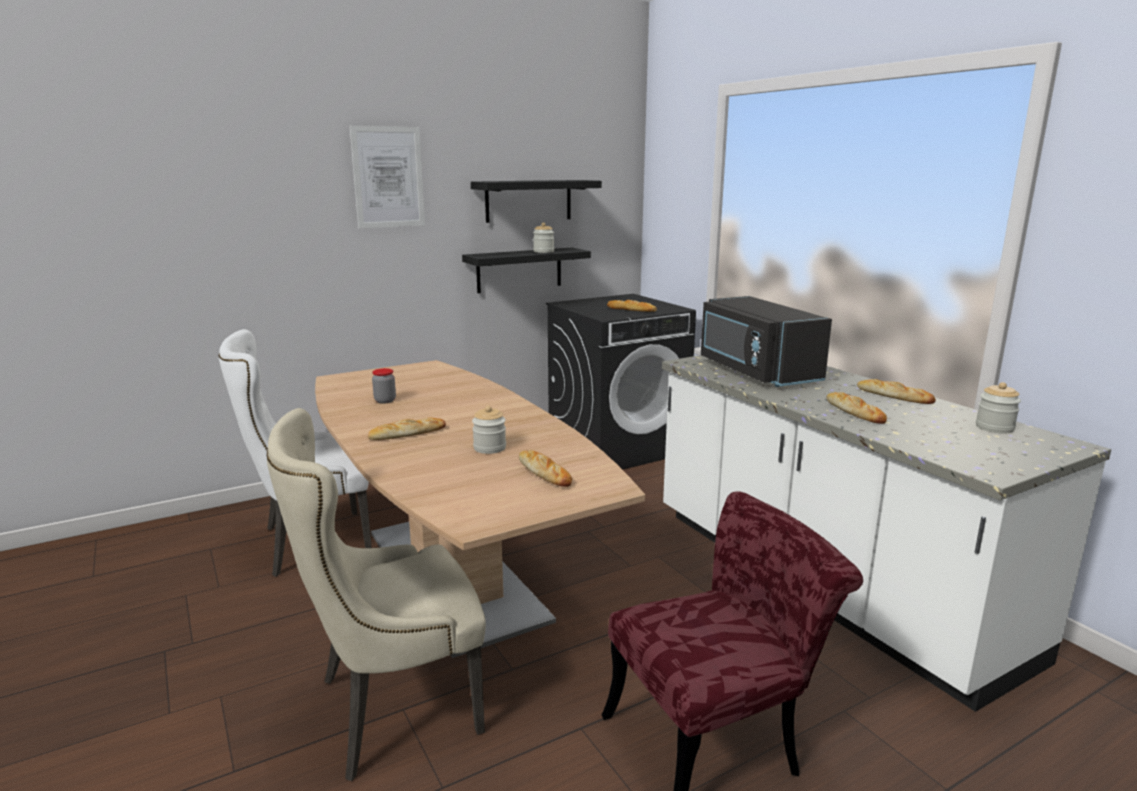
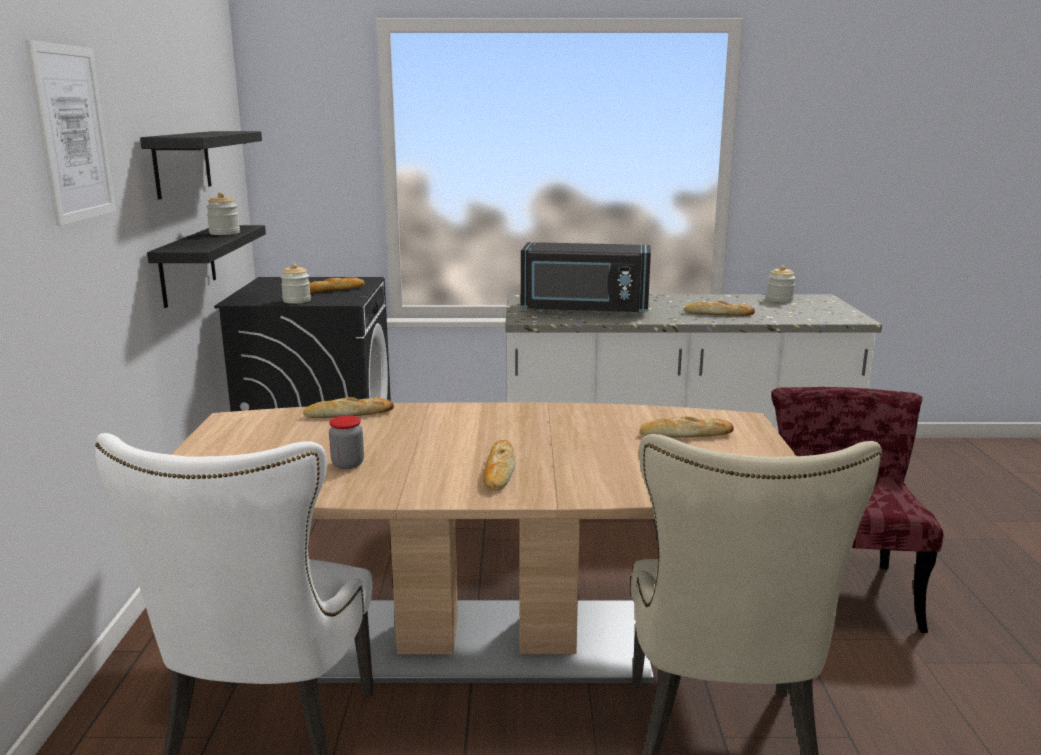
camera: 60 degrees left, 0 degrees up
(489, 448) = (594, 442): jar -> jar (296, 300)
(894, 396) = (694, 299): bread -> bread (349, 414)

